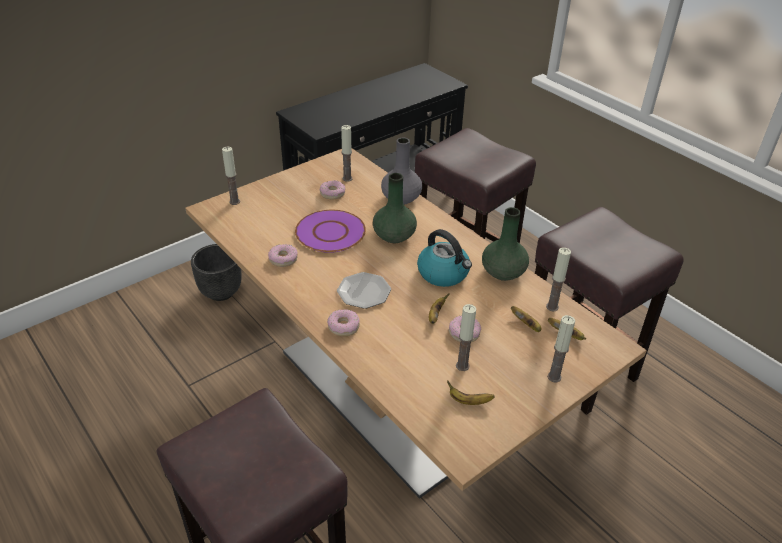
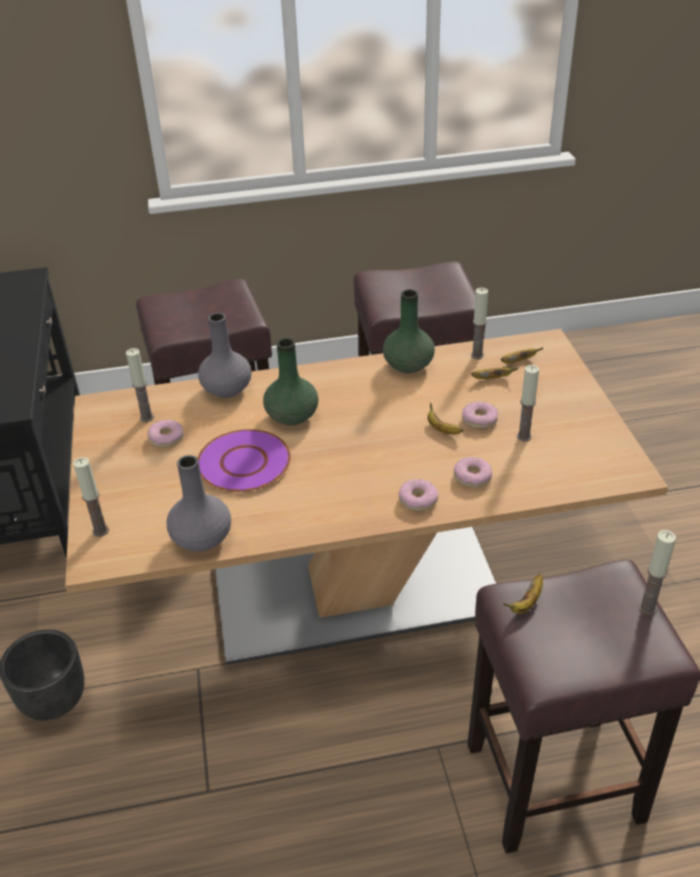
camera: 60 degrees left, 0 degrees up
(248, 241) = (201, 539): none -> grey vase
(283, 259) = (263, 516): donut -> donut (472, 477)
(364, 292) = (371, 467): plate -> none
(444, 273) = (382, 402): kettle -> none
(468, 401) = (571, 448): banana -> banana (526, 603)
(554, 377) = (567, 388): candle -> candle (647, 608)

